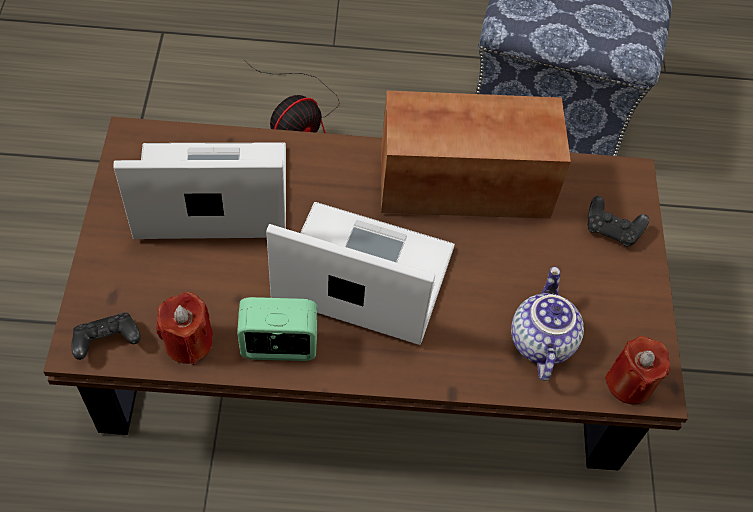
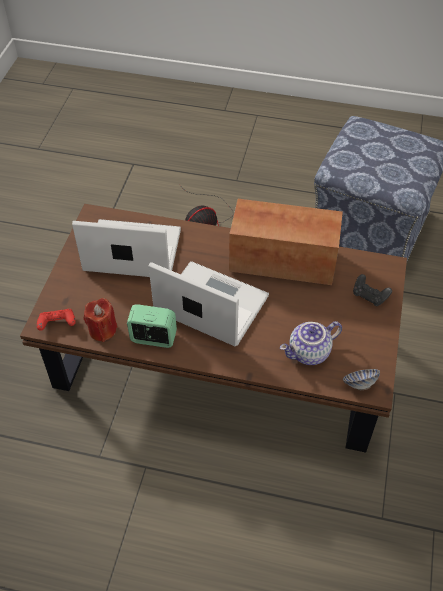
camera: 15 degrees right, 5 degrees down
(107, 342) = (57, 324): black game controller -> red game controller
(539, 341) = (309, 353): teapot -> teapot turned 135 degrees counterclockwise
(629, 383) = (359, 384): red candle -> bowl

